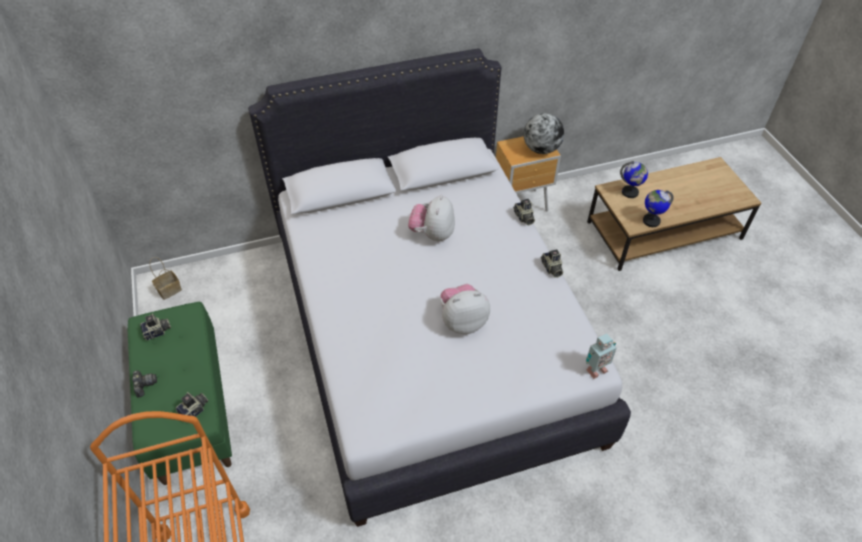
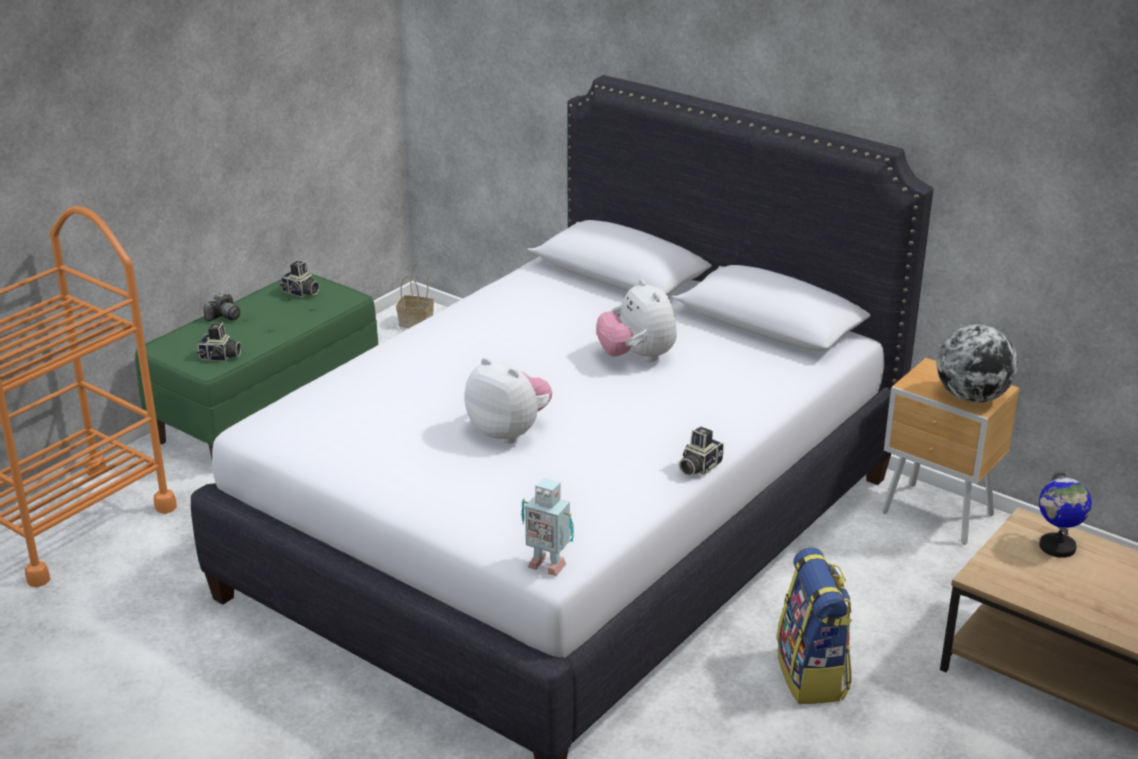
camera: 55 degrees right, 20 degrees down
(432, 234) = (637, 357): plush toy -> plush toy turned 90 degrees counterclockwise
(523, 218) = (770, 412): camera -> none
(595, 312) = (813, 675): none -> backpack
(651, 221) = (1021, 591): globe -> none

